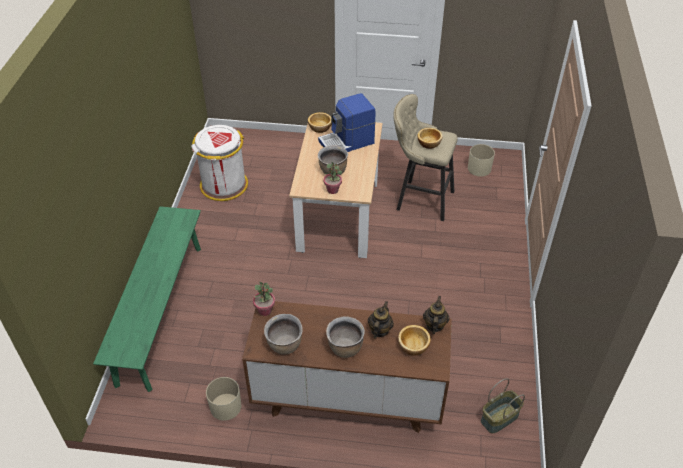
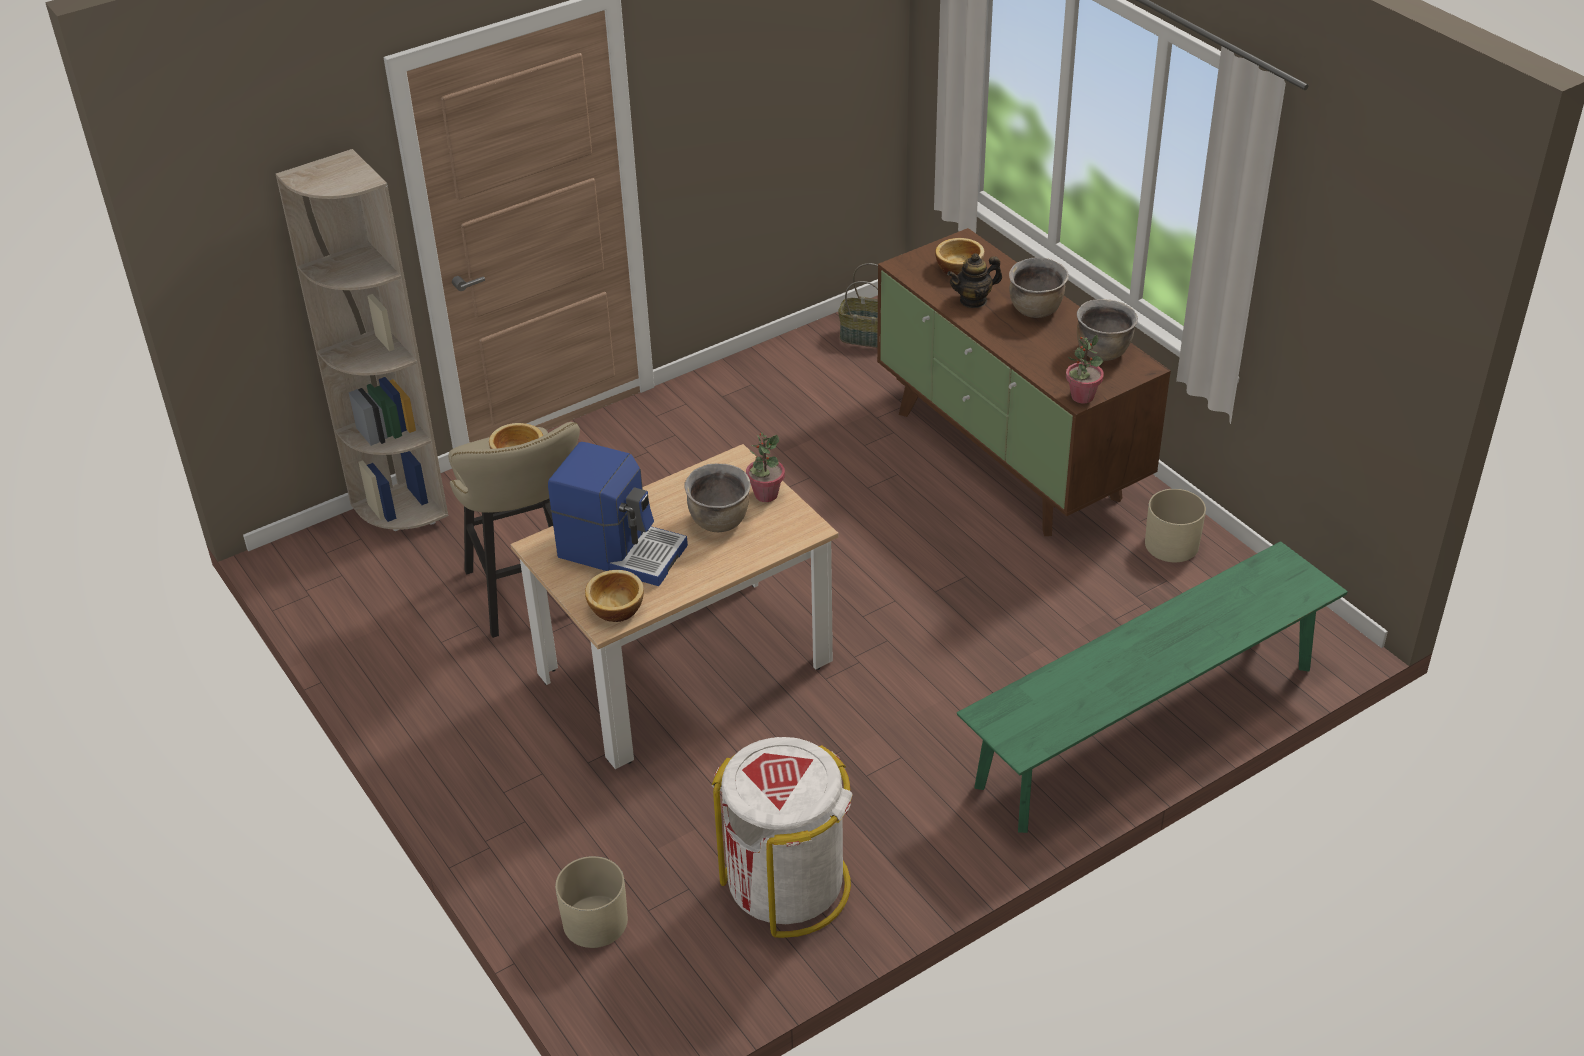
camera: 130 degrees left, 5 degrees down
(434, 325) = (906, 269): teapot -> none
(479, 169) = (365, 572): beige planter -> beige planter (595, 922)
(505, 191) = (402, 516): none -> beige bookcase

